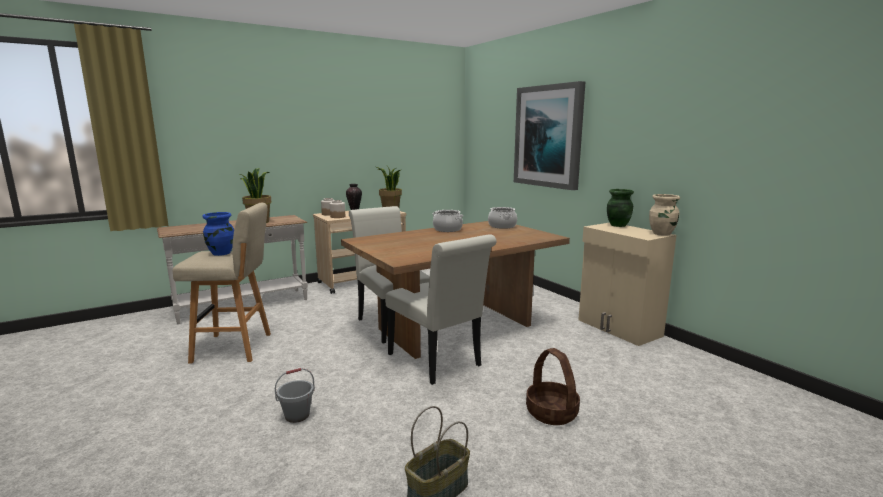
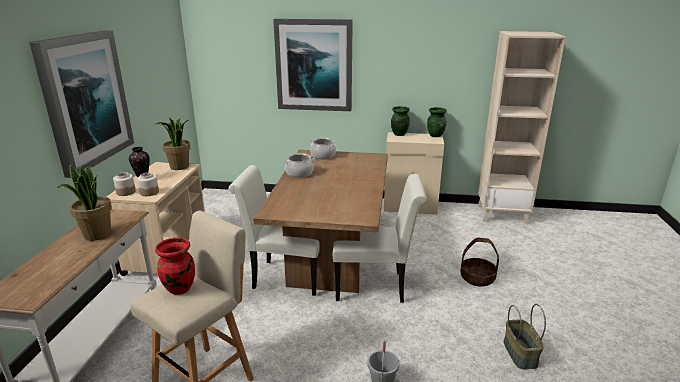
camera: 50 degrees left, 10 degrees up
(221, 253) = (179, 289): blue vase -> red vase
(317, 137) = (85, 100): none -> picture
(662, 234) = (435, 135): beige vase -> green vase
(745, 384) = (502, 214): none -> beige bookcase

